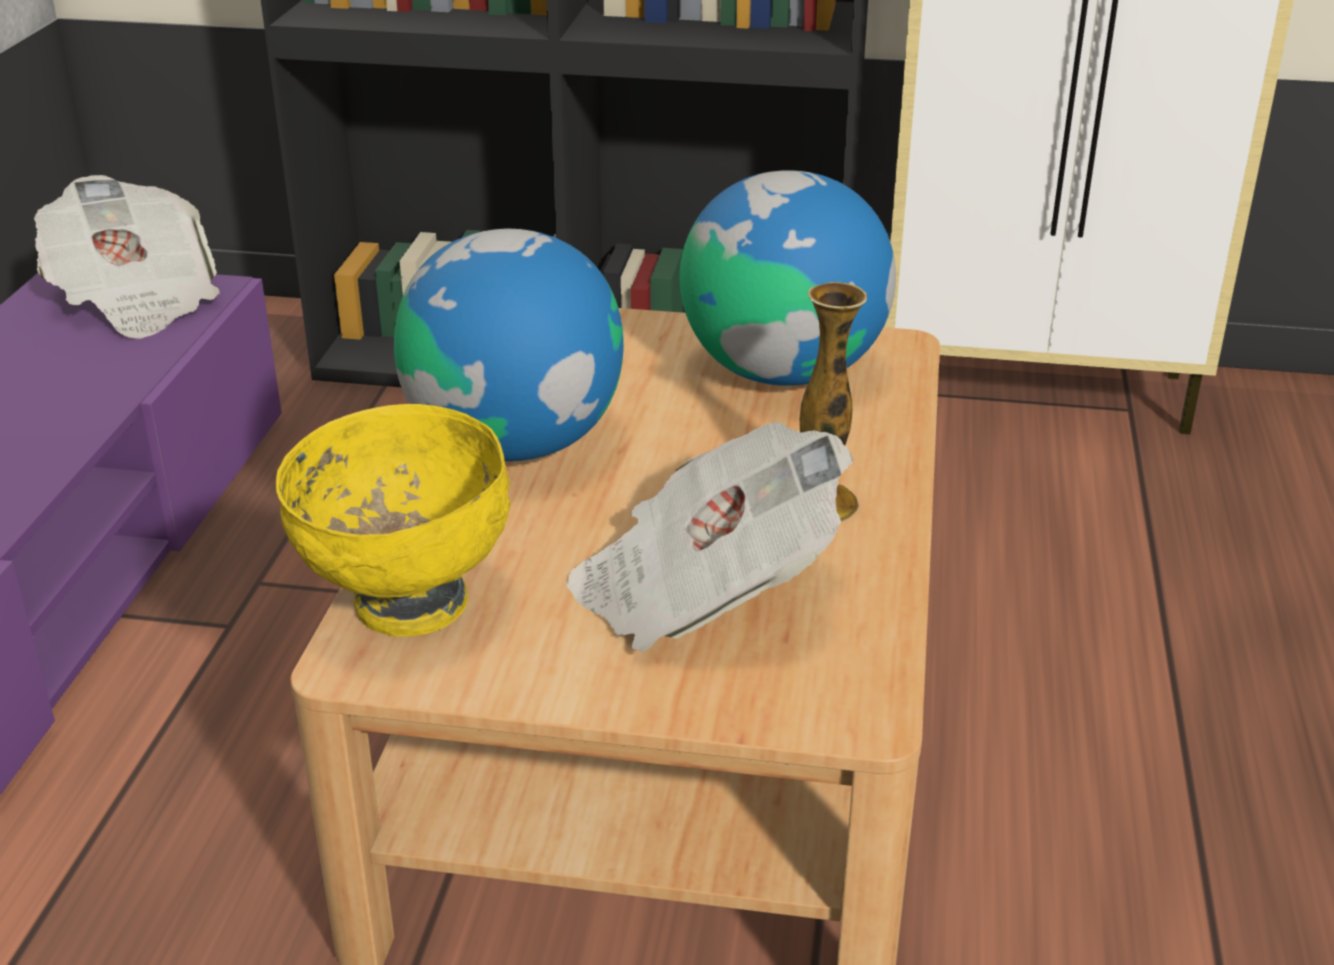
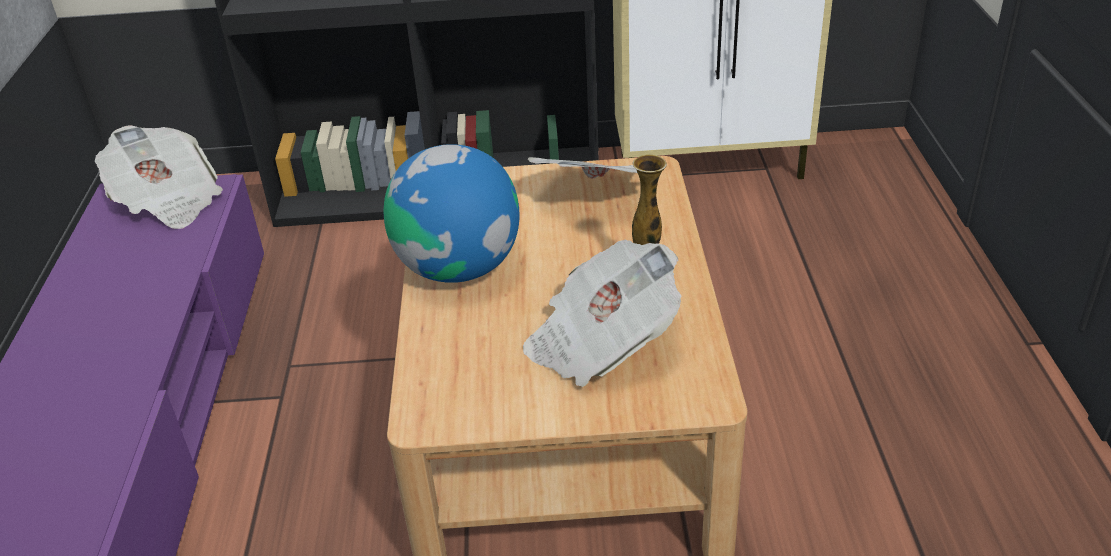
camera: 10 degrees left, 5 degrees up
(407, 604) = (436, 380): yellow bowl -> none
(782, 370) = (596, 195): globe -> newspaper

